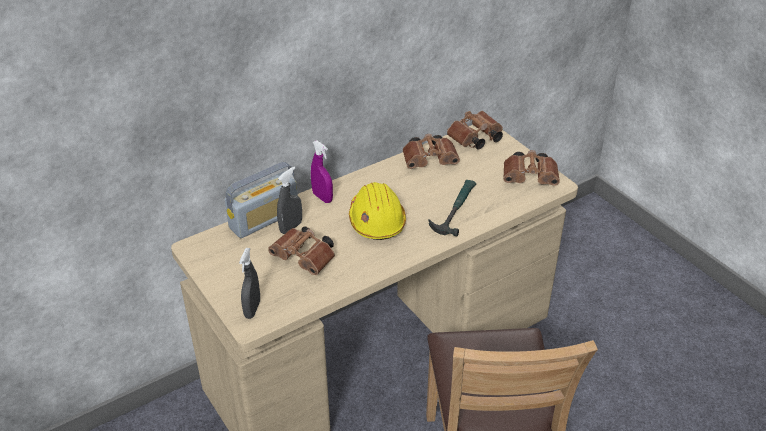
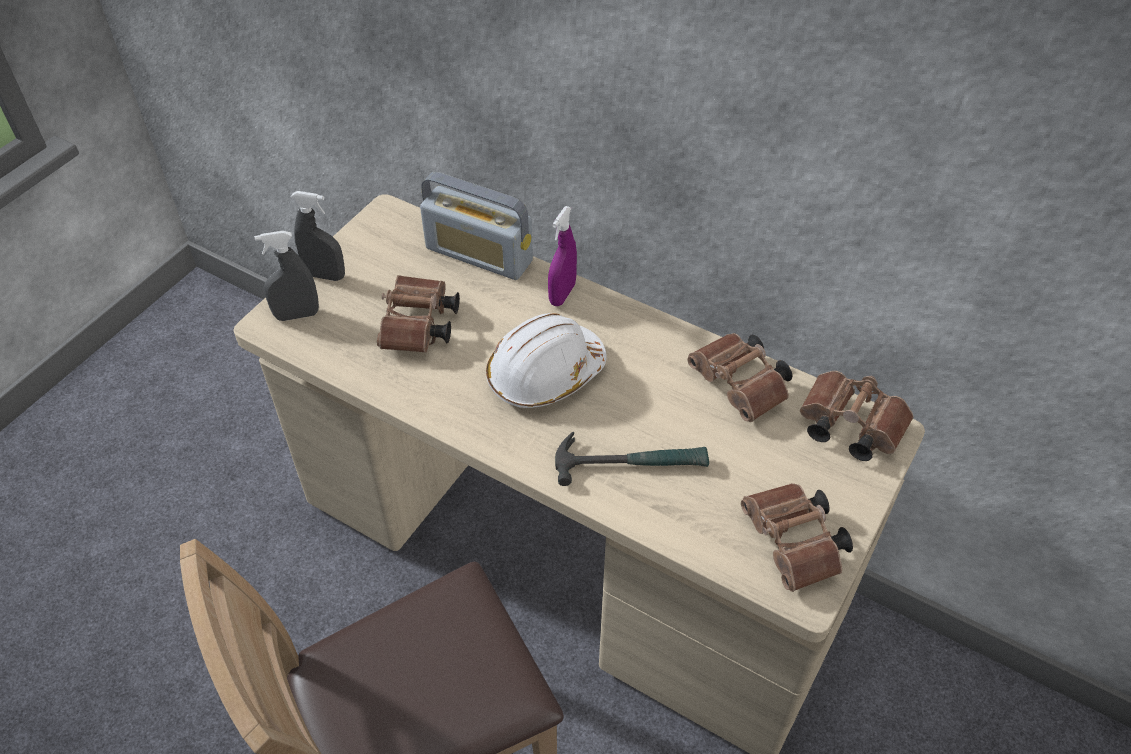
camera: 65 degrees right, 10 degrees up
(291, 227) = (477, 287): grey spray bottle -> grey spray bottle (325, 275)
(376, 221) = (545, 374): yellow hard hat -> white hard hat

